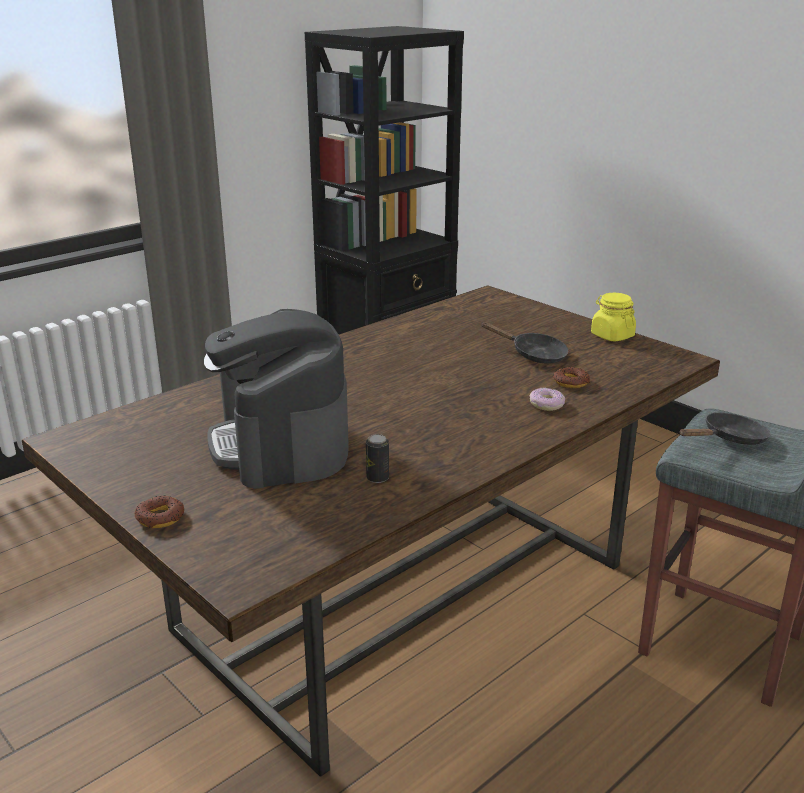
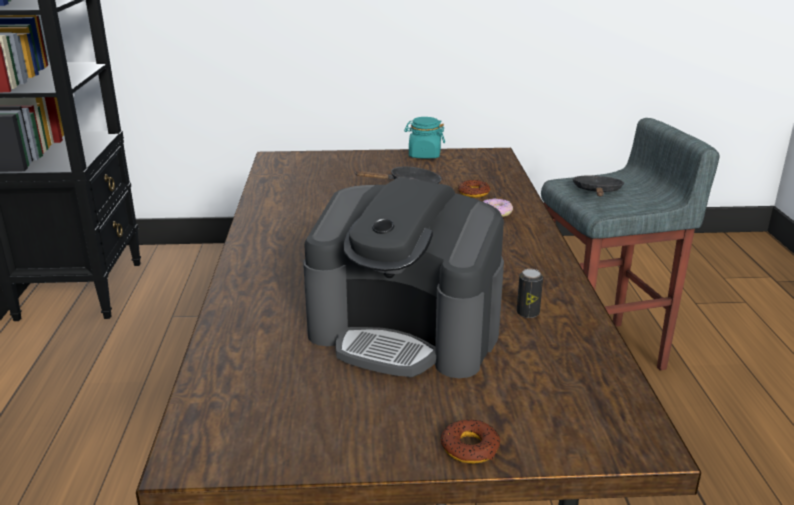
camera: 50 degrees left, 0 degrees up
(612, 336) = (424, 155): yellow jar -> turquoise jar

